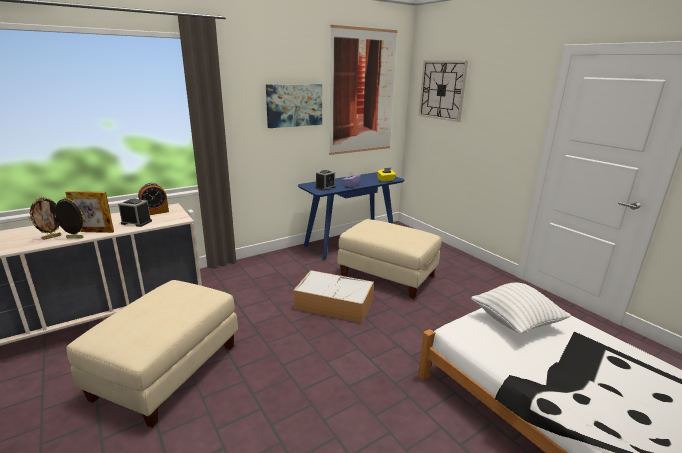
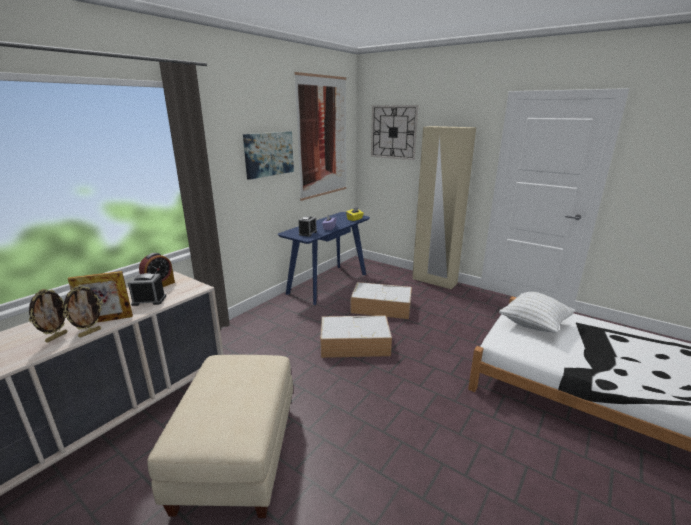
camera: 20 degrees left, 0 degrees up
(74, 238) = (90, 332): picture frame -> picture frame turned 150 degrees clockwise
(388, 275) = (382, 307): beige ottoman -> storage box
(465, 260) = (434, 281): none -> beige wardrobe

